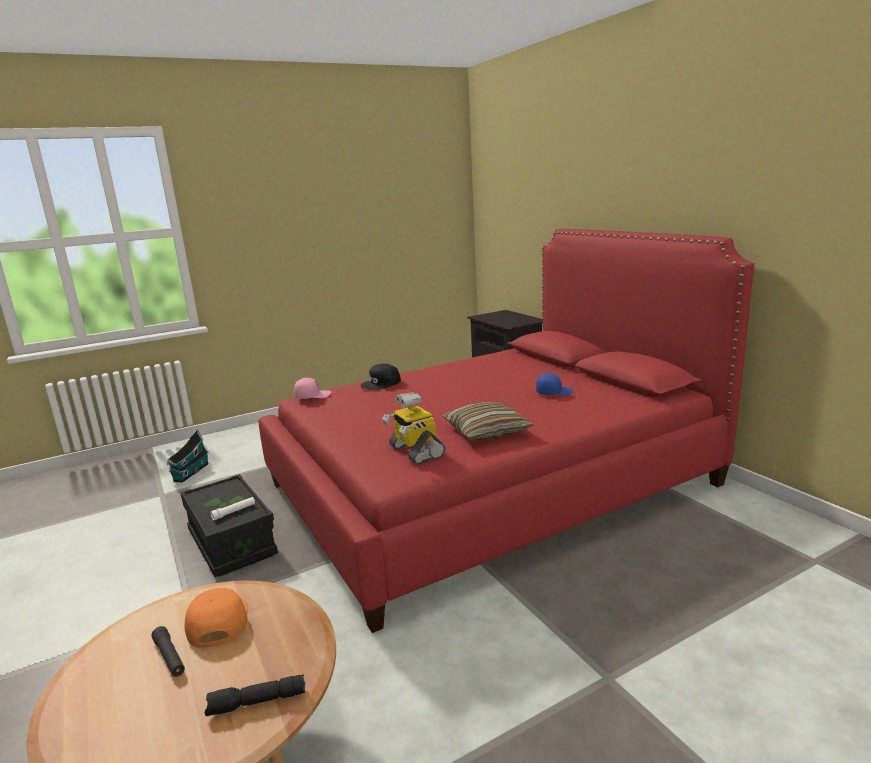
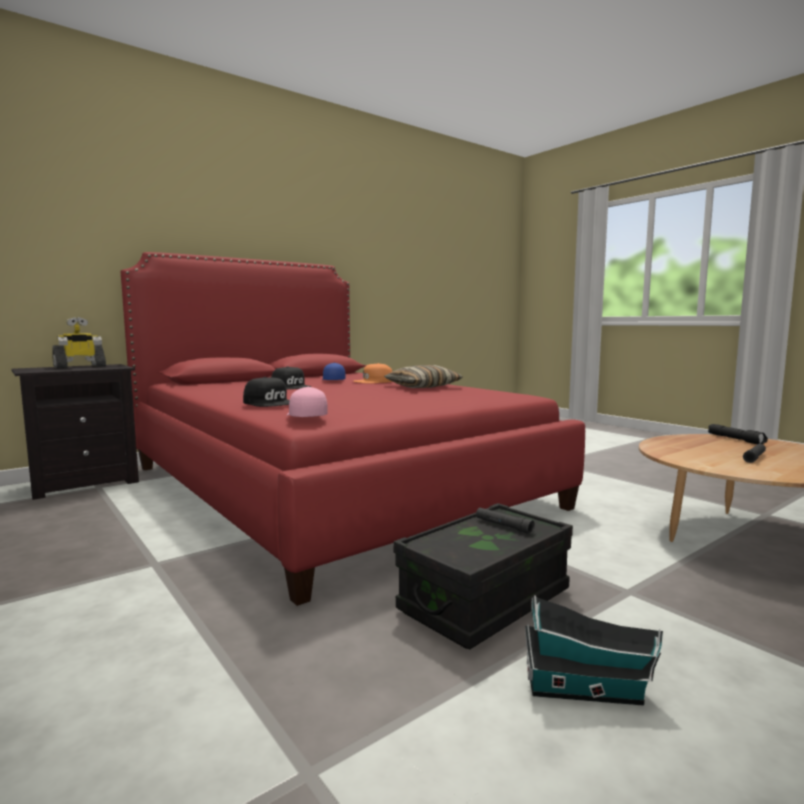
camera: 100 degrees left, 10 degrees down
(190, 473) = (176, 763): toy house -> toy house (589, 691)
(217, 622) = (705, 453): orange cap -> orange cap (374, 381)
(234, 512) = (503, 526): white flashlight -> black flashlight
(415, 452) = (472, 393): toy robot -> toy robot (79, 366)
(487, 381) = (291, 387): none -> black cap

